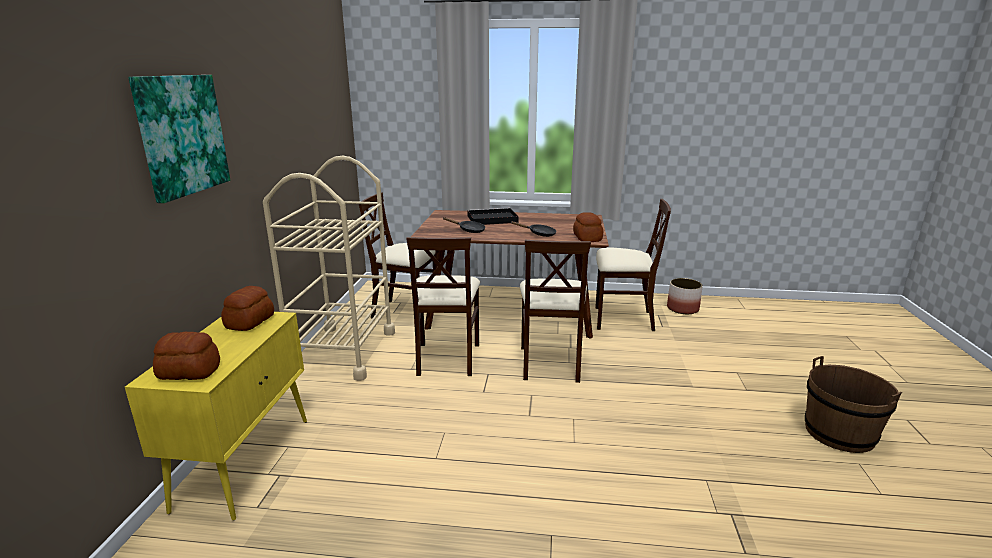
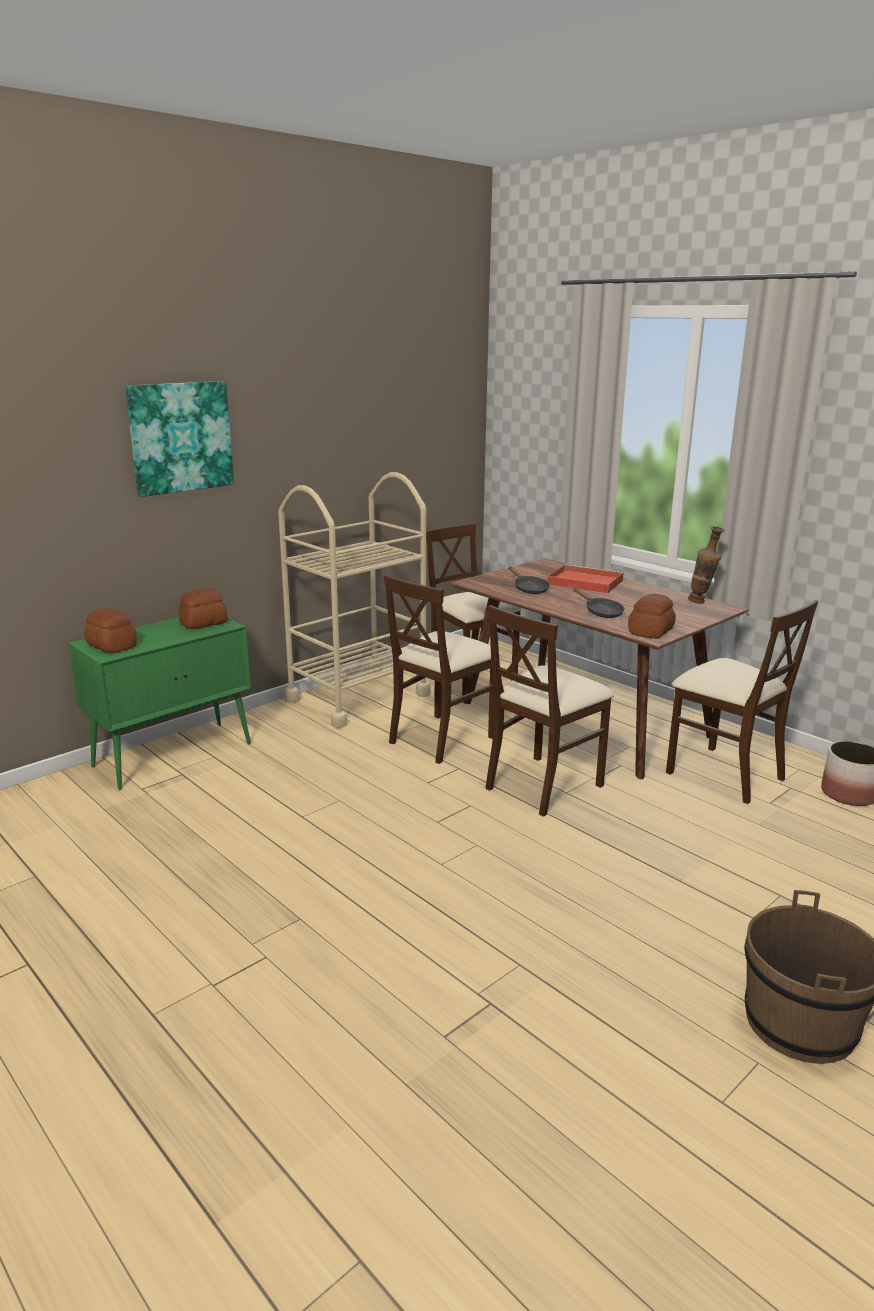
camera: 40 degrees right, 0 degrees up
(245, 461) = (174, 754): yellow cabinet -> green cabinet
(491, 219) = (583, 582): black tray -> red tray
(574, 216) = (701, 603): none -> vase

